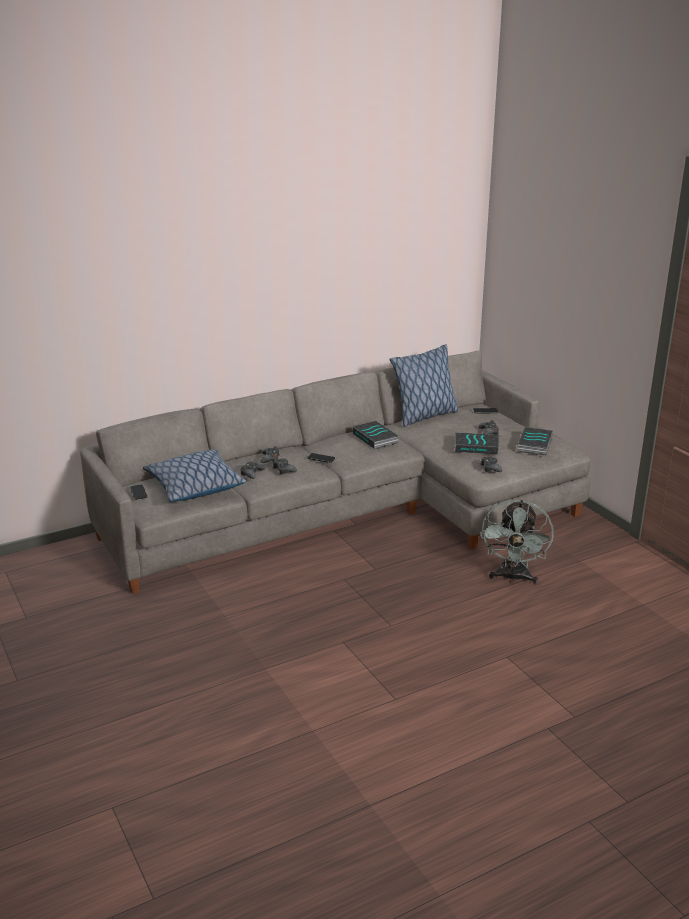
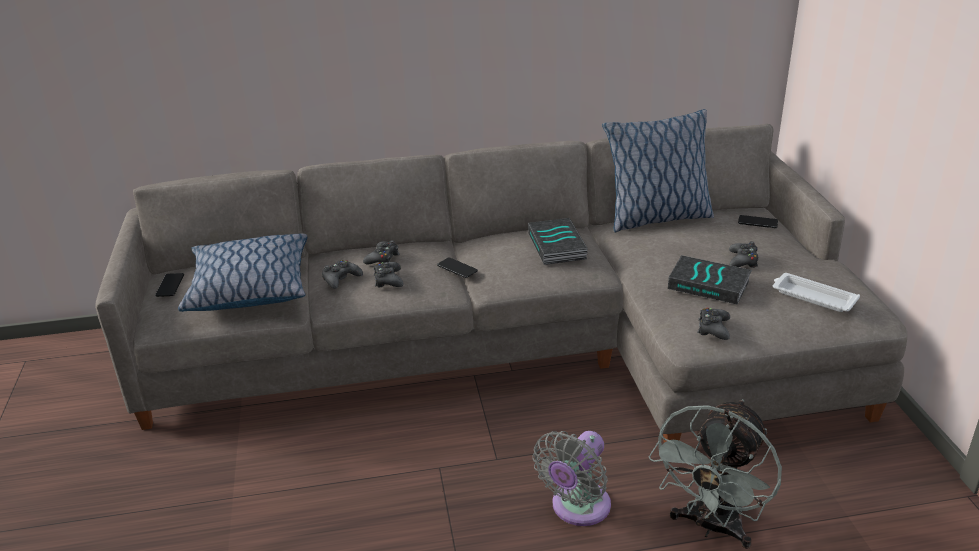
camera: 20 degrees right, 5 degrees up
(436, 583) = (577, 508): none -> grey fan
(535, 445) = (812, 297): book -> white tray

